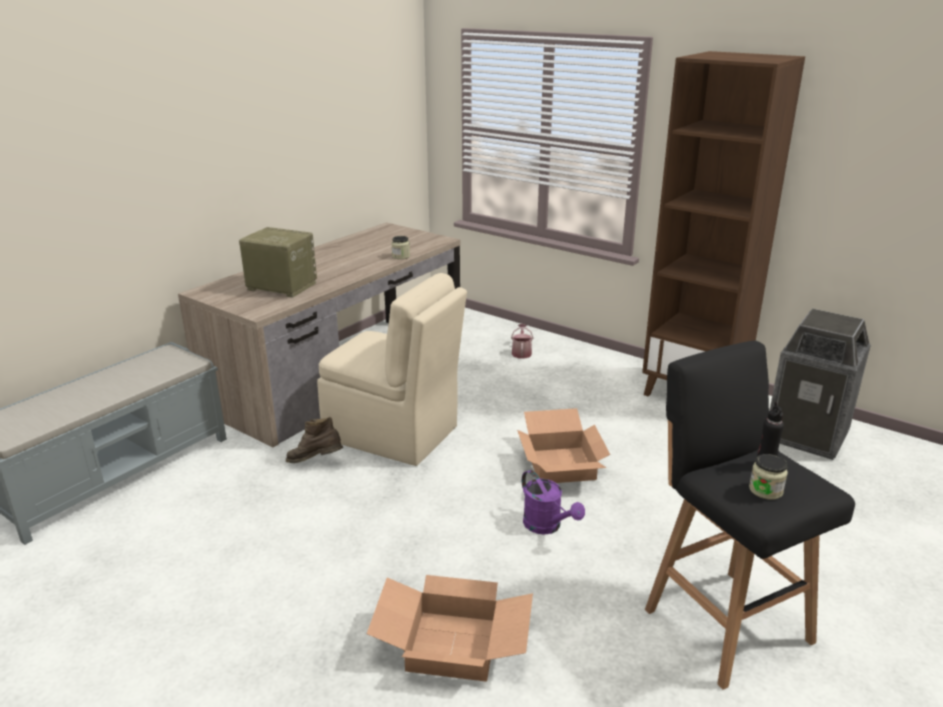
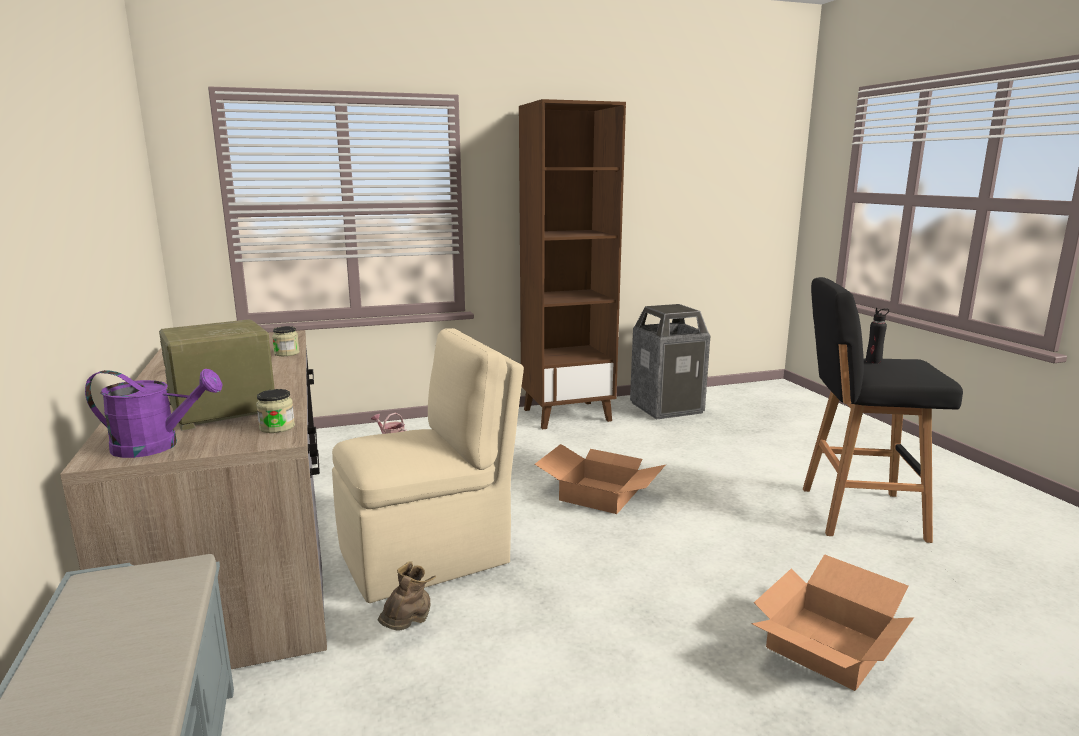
camera: 55 degrees left, 10 degrees down
(316, 462) = (409, 627): brown boot -> brown boot turned 150 degrees clockwise
(547, 526) = (683, 533): purple watering can -> purple watering can (157, 446)
(765, 490) = (911, 369): jar -> jar (277, 427)

